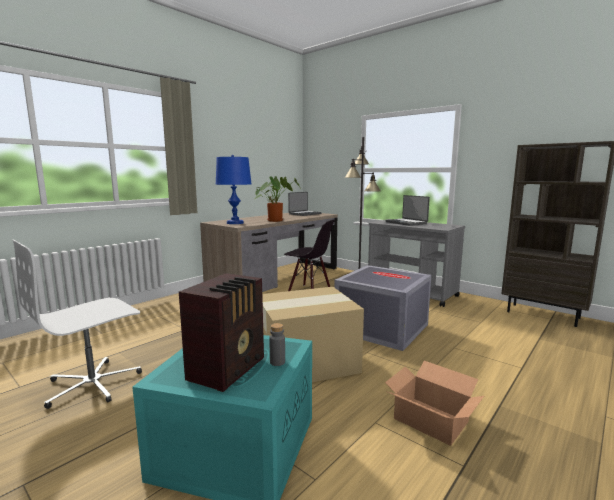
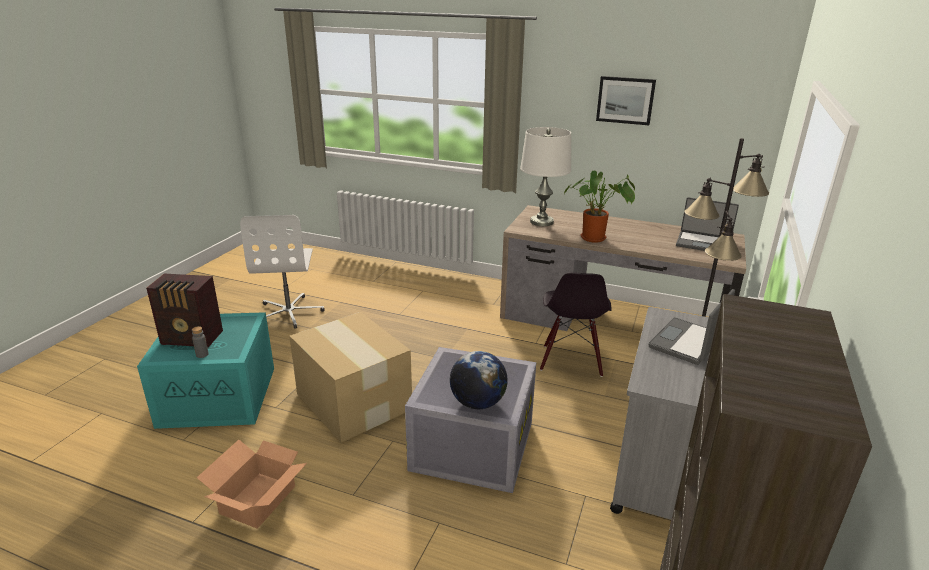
camera: 70 degrees right, 15 degrees up
(93, 384) = (289, 312): white office chair -> white office chair turned 120 degrees counterclockwise
(235, 223) = (541, 222): blue table lamp -> white table lamp
(243, 142) = (625, 100): none -> picture
(407, 278) = (477, 403): none -> globe

